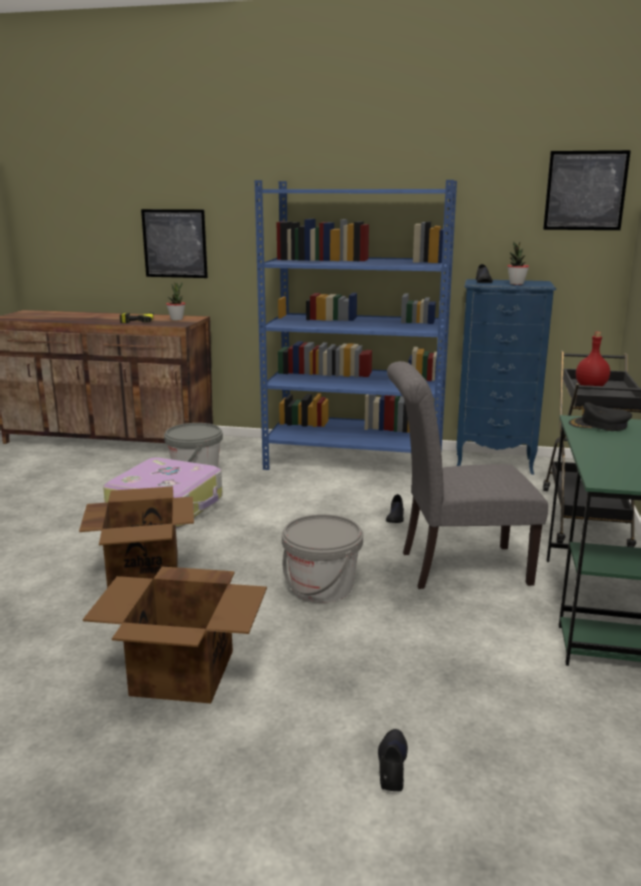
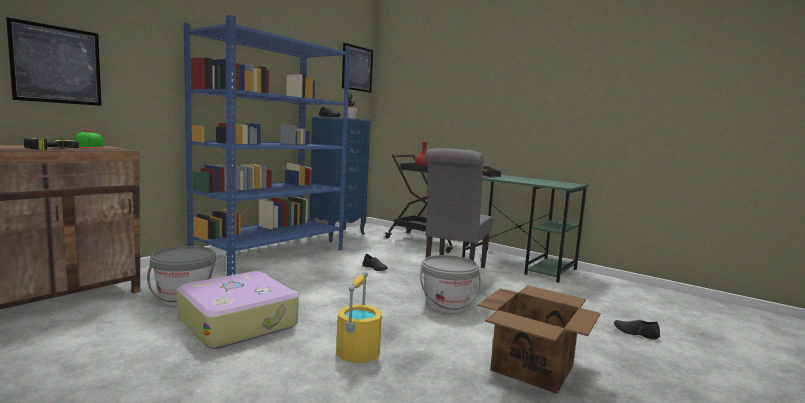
camera: 65 degrees left, 10 degrees down
(144, 570) = (358, 353): cardboard box -> yellow bucket
(176, 319) = (89, 147): potted plant -> cap

